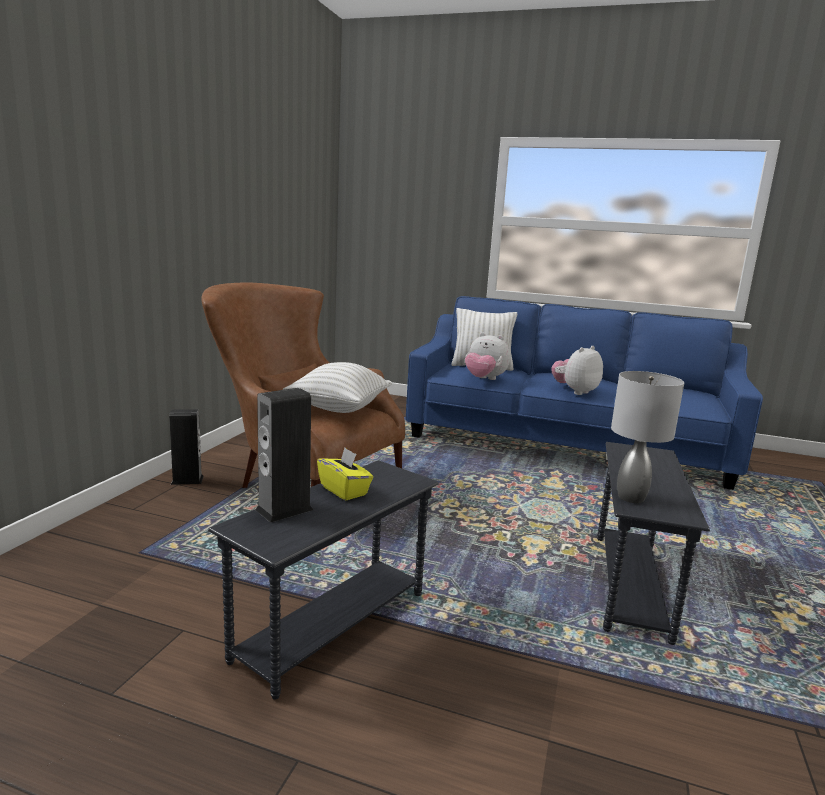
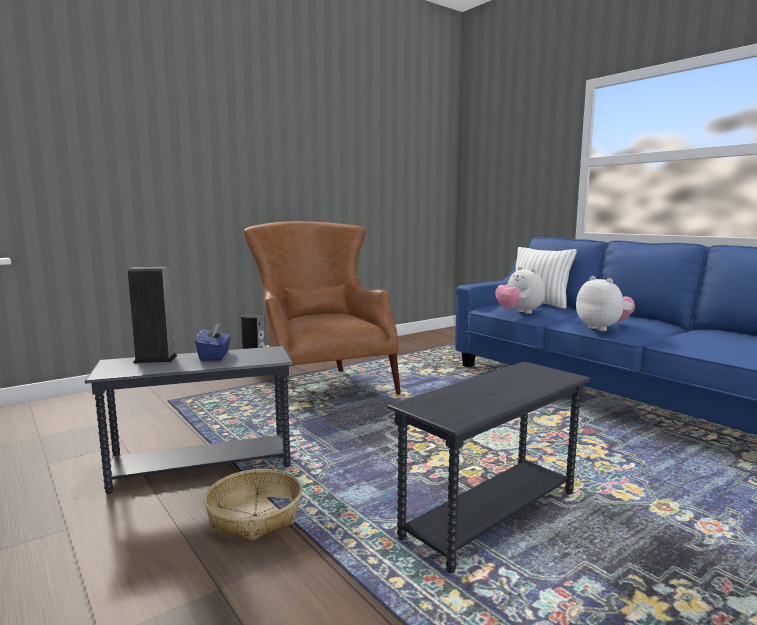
camera: 35 degrees right, 5 degrees down
(339, 409) = (338, 319): white pillow -> none
(344, 490) = (215, 356): yellow tissue box -> blue tissue box
(467, 657) = (254, 515): none -> basket
(575, 391) = (602, 328): plush toy -> plush toy turned 75 degrees clockwise
(631, 497) = (433, 398): grey table lamp -> none

